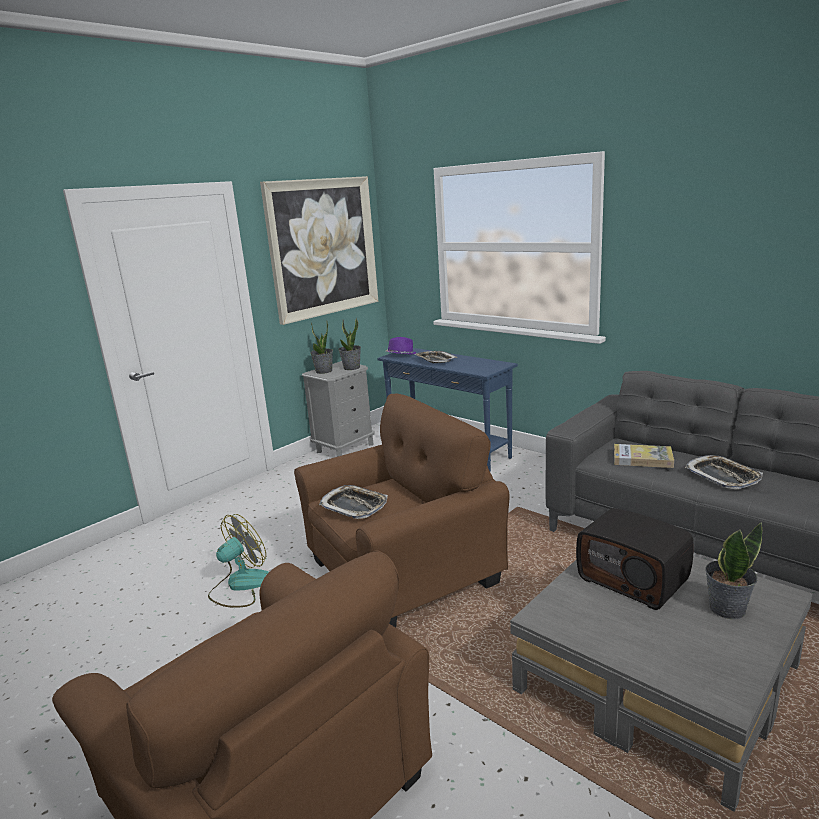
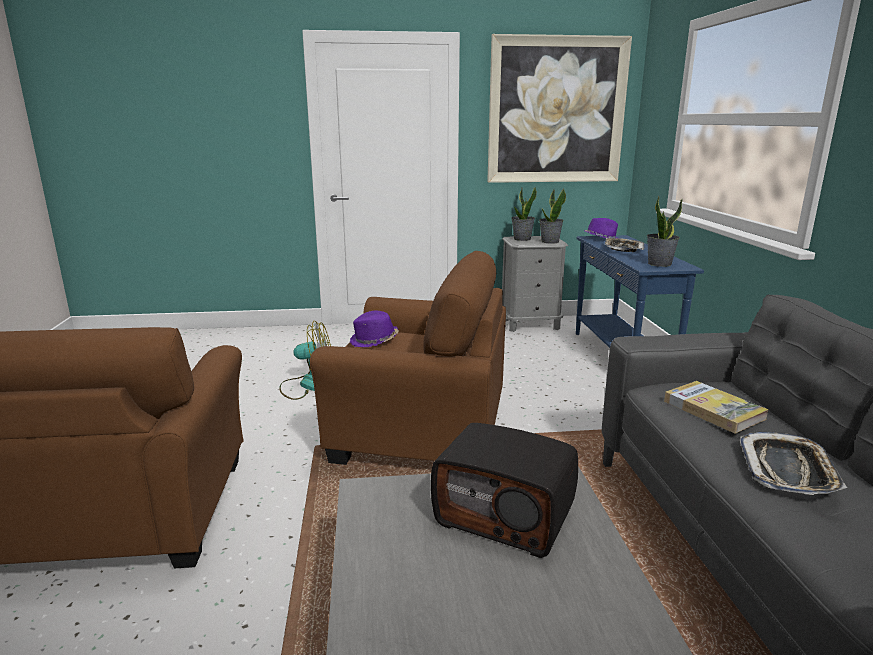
camera: 40 degrees right, 0 degrees up
(354, 506) = (374, 341): tray -> purple hat
(633, 579) = (505, 515): radio -> radio turned 60 degrees counterclockwise
(726, 608) = (546, 601): potted plant -> potted plant (659, 264)

